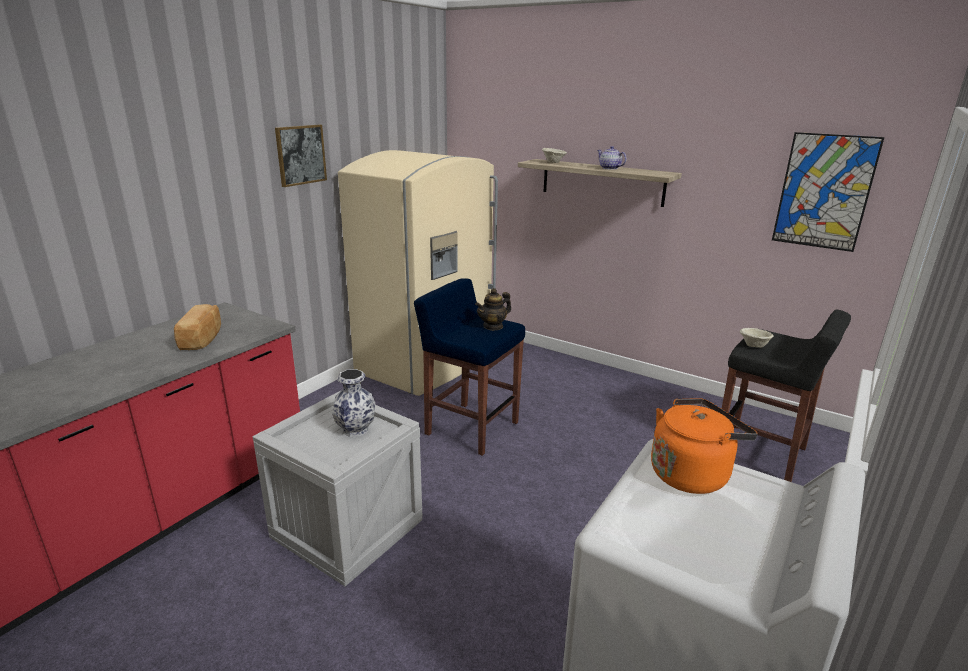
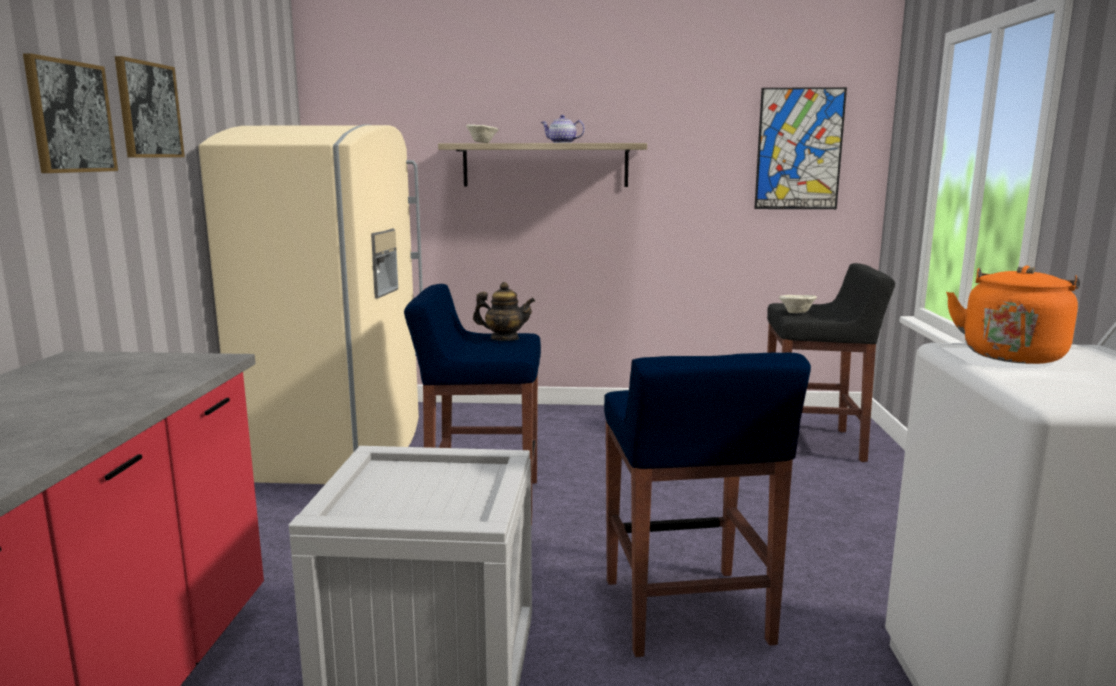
camera: 30 degrees left, 10 degrees down
(203, 339) = (104, 388): bread -> none
(239, 170) = (70, 117): none -> picture
(355, 429) = (442, 481): vase -> none
(493, 326) = (504, 339): teapot -> teapot turned 105 degrees counterclockwise
(513, 553) = (686, 613): none -> blue stool

